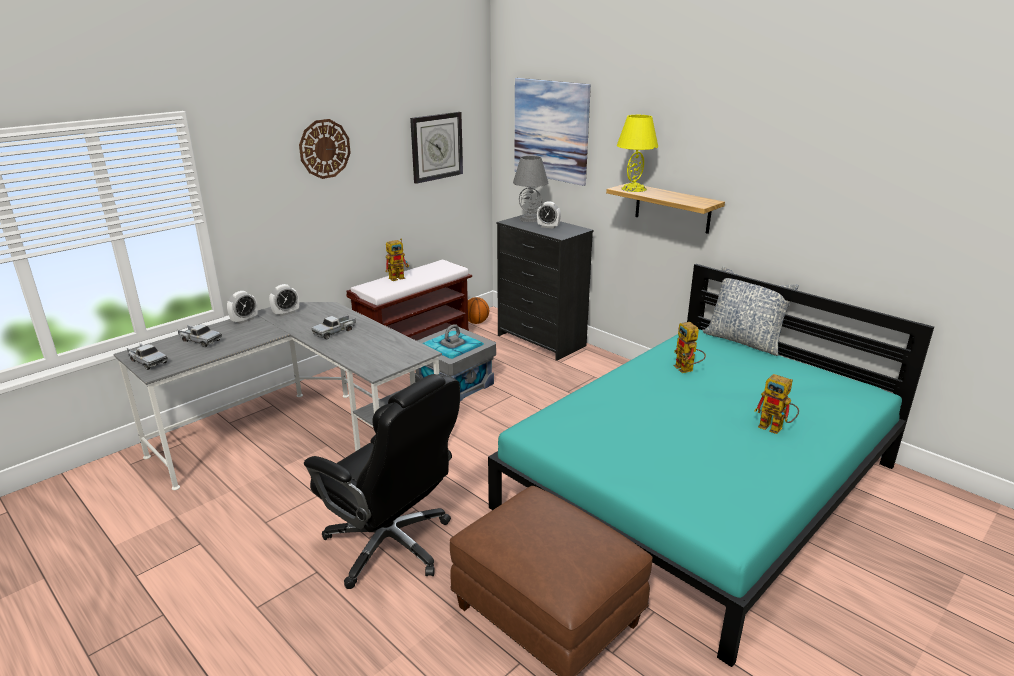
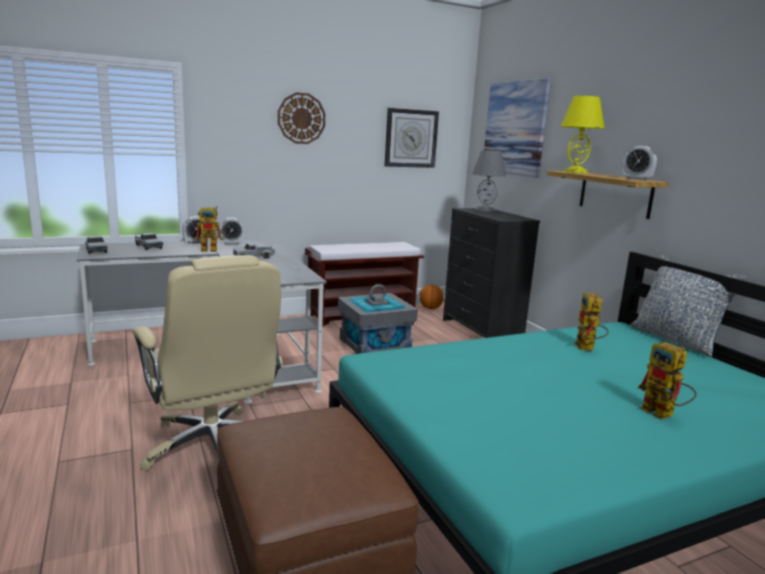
camera: 20 degrees right, 10 degrees down
(391, 545) = (212, 447): black office chair -> beige office chair
(399, 277) = (355, 245): toy robot -> toy robot (213, 250)
(548, 227) = (497, 214): alarm clock -> alarm clock (636, 179)

